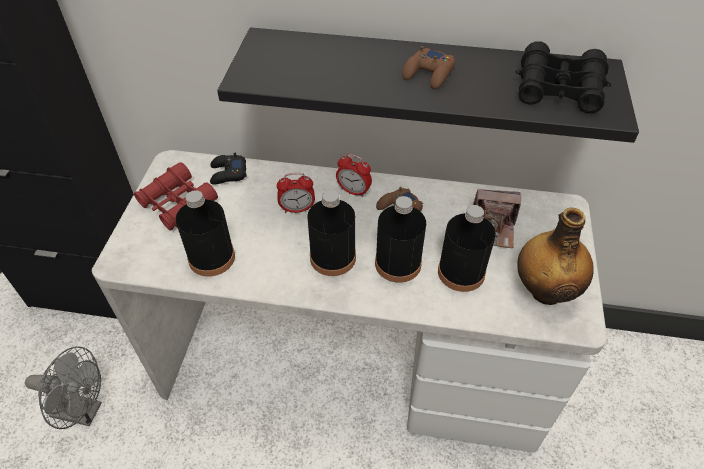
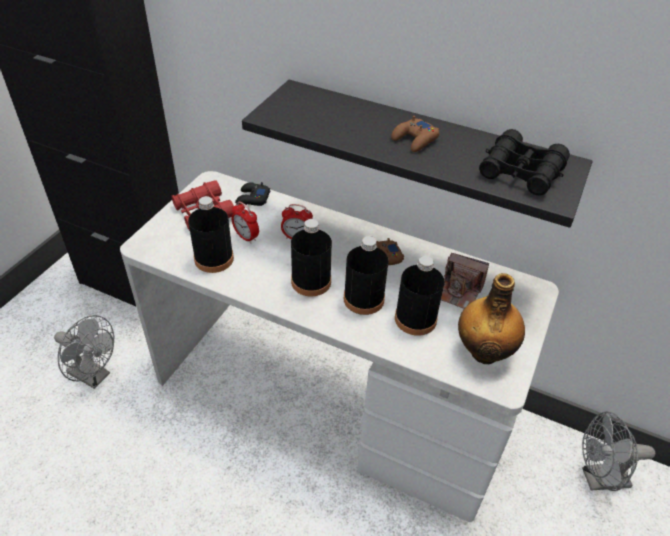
camera: 15 degrees right, 5 degrees down
(353, 191) = (350, 234): alarm clock -> alarm clock (246, 237)
(634, 371) = (598, 479): none -> grey fan

